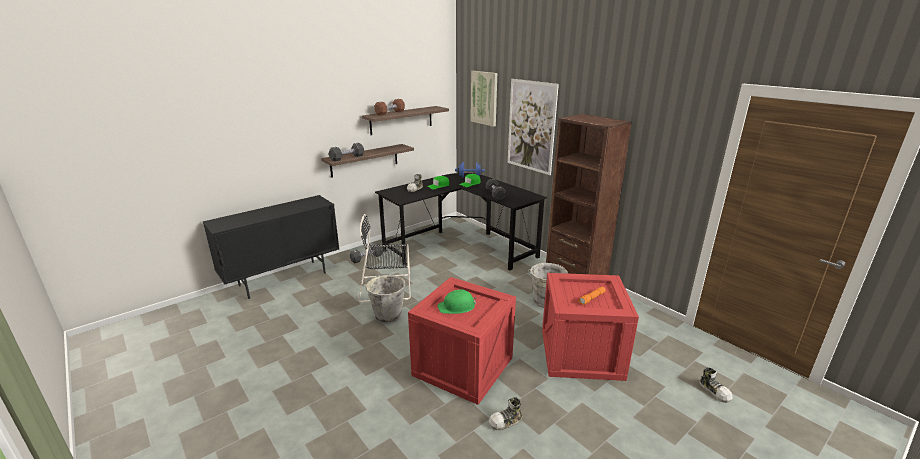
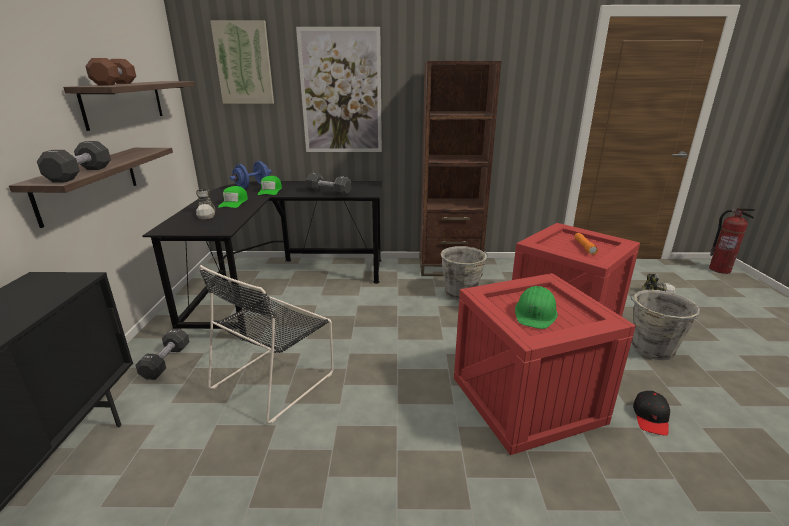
camera: 50 degrees left, 0 degrees up
(386, 315) = (343, 412): grey bucket -> grey bucket (651, 349)
(506, 421) = (651, 417): shoe -> black cap
(864, 427) = (719, 269): none -> fire extinguisher

